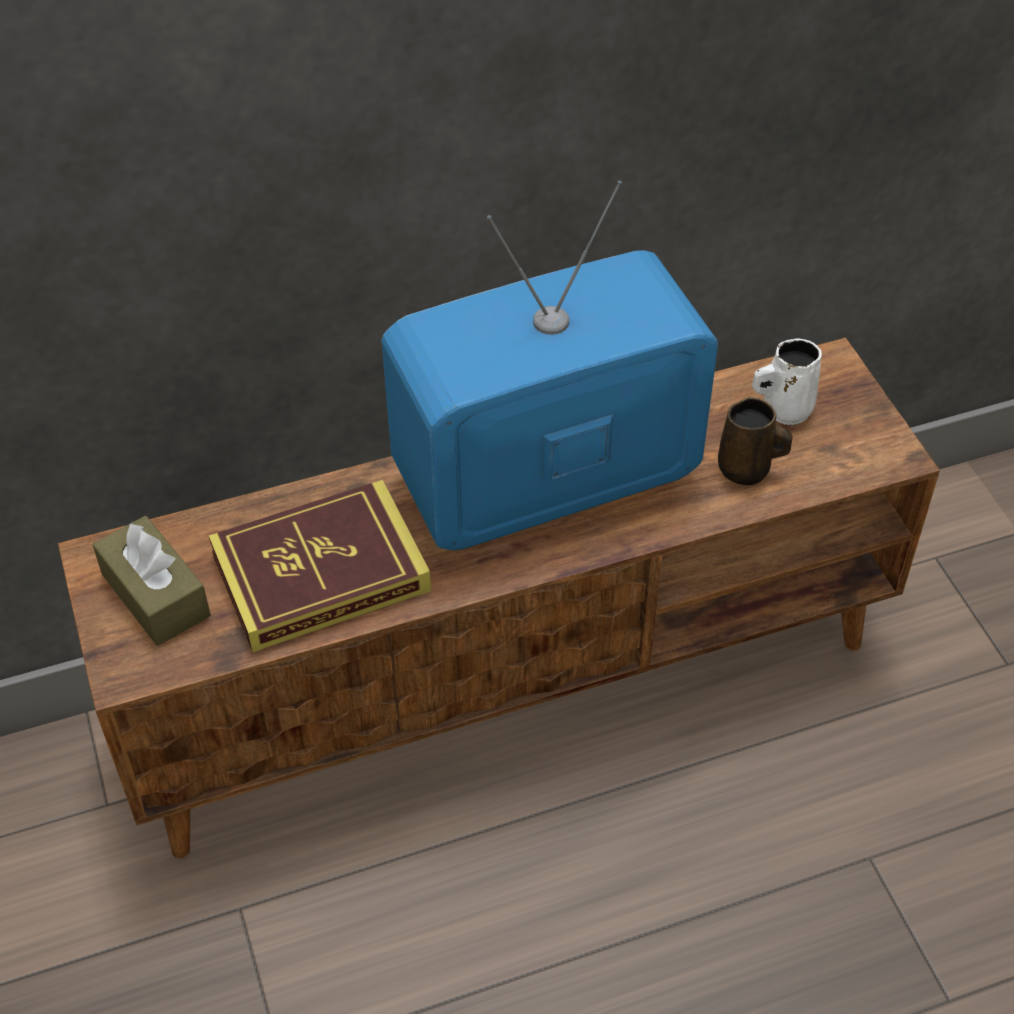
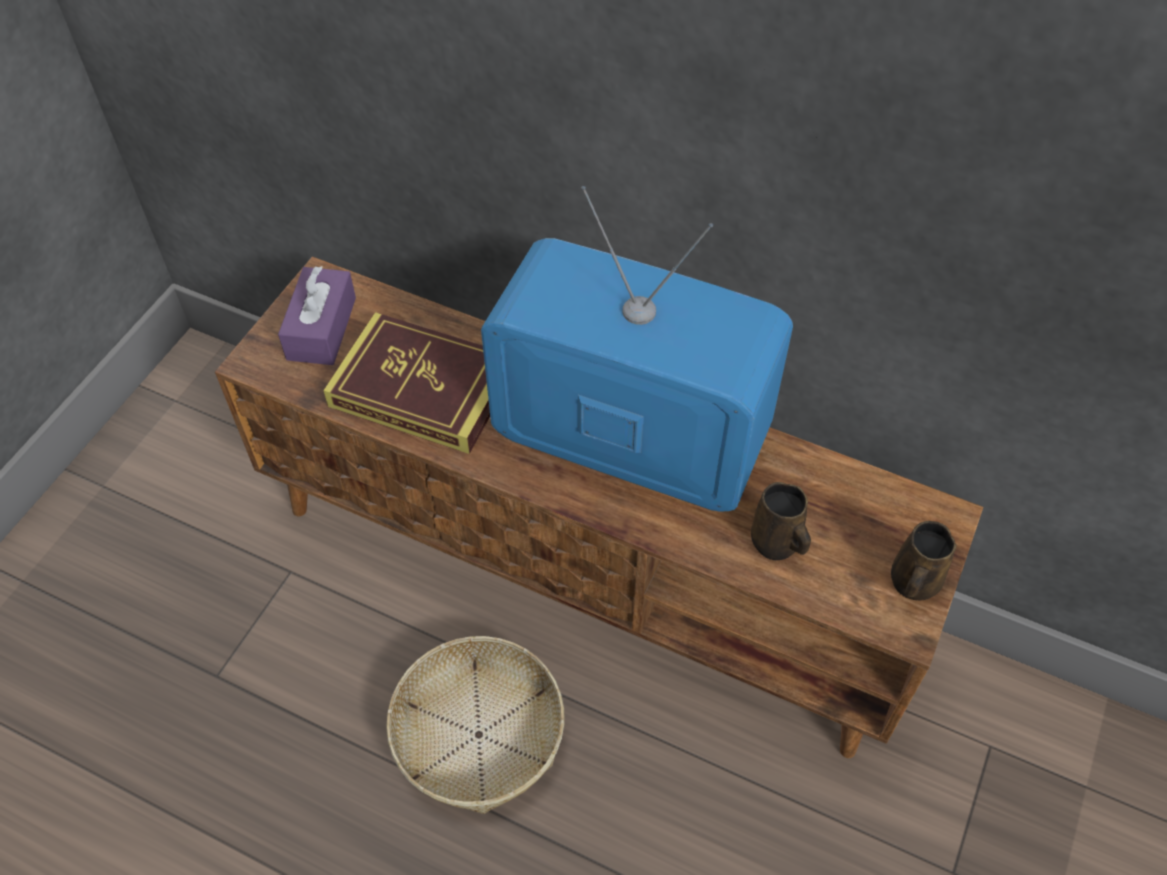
camera: 45 degrees right, 5 degrees up
(155, 595) = (321, 328): brown tissue box -> purple tissue box
(575, 883) = (479, 734): none -> basket
(784, 409) = (862, 523): white mug -> none
(865, 424) = (913, 583): none -> brown mug

